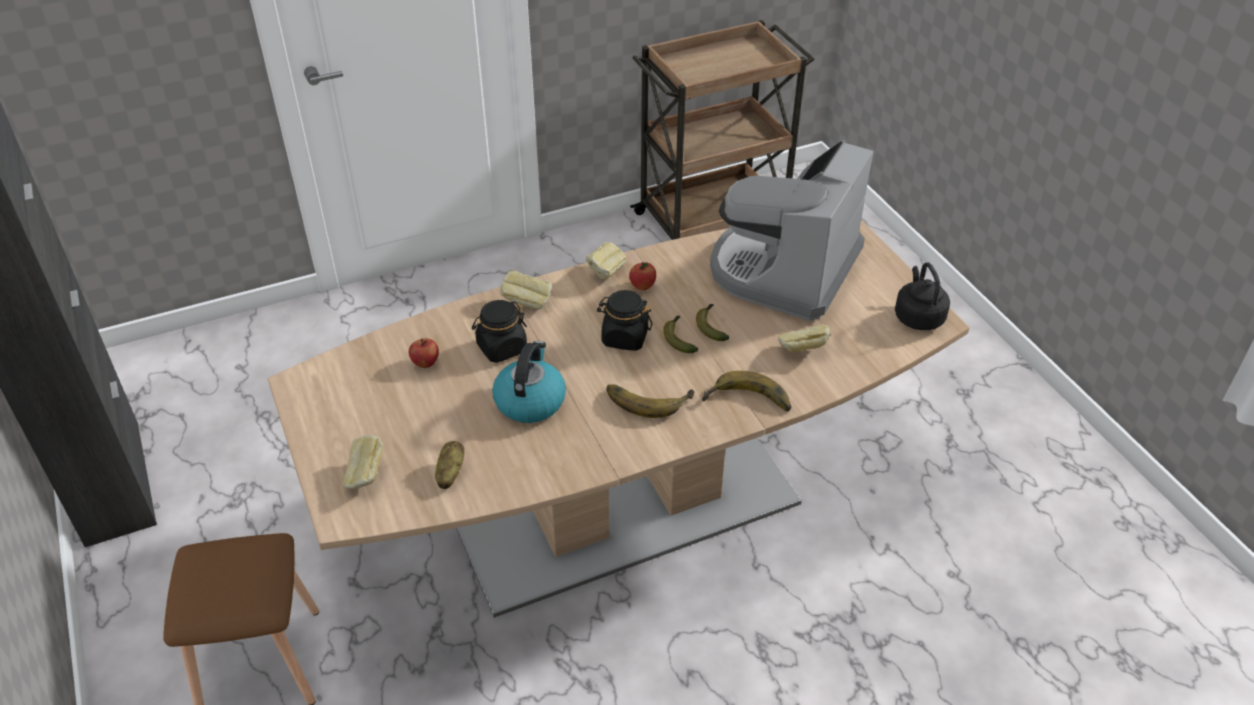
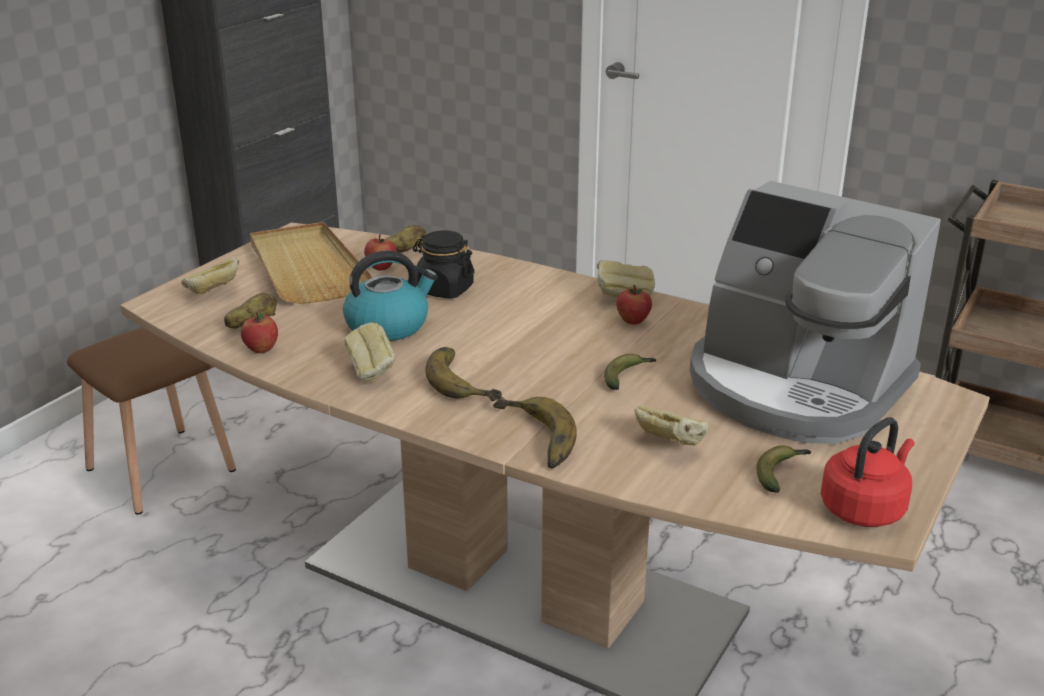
camera: 55 degrees right, 15 degrees down
(377, 404) = (306, 268): none -> beige tray
(411, 340) = (403, 252): none -> potato
(498, 483) = (261, 349): none -> apple
(527, 303) = (523, 279): bread -> bread (372, 373)
(624, 337) = (540, 338): black jar -> none
(679, 338) = (581, 366): banana -> banana (781, 473)
(784, 269) = (795, 388): coffee machine -> coffee machine turned 135 degrees counterclockwise
(918, 316) = (865, 508): black kettle -> red kettle

